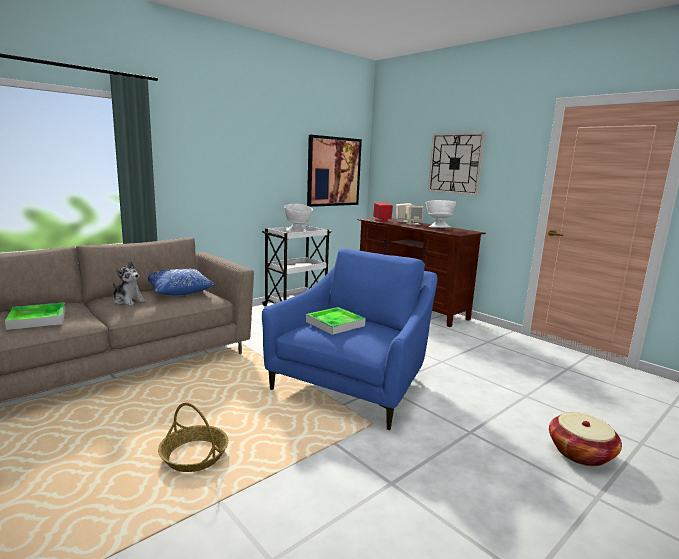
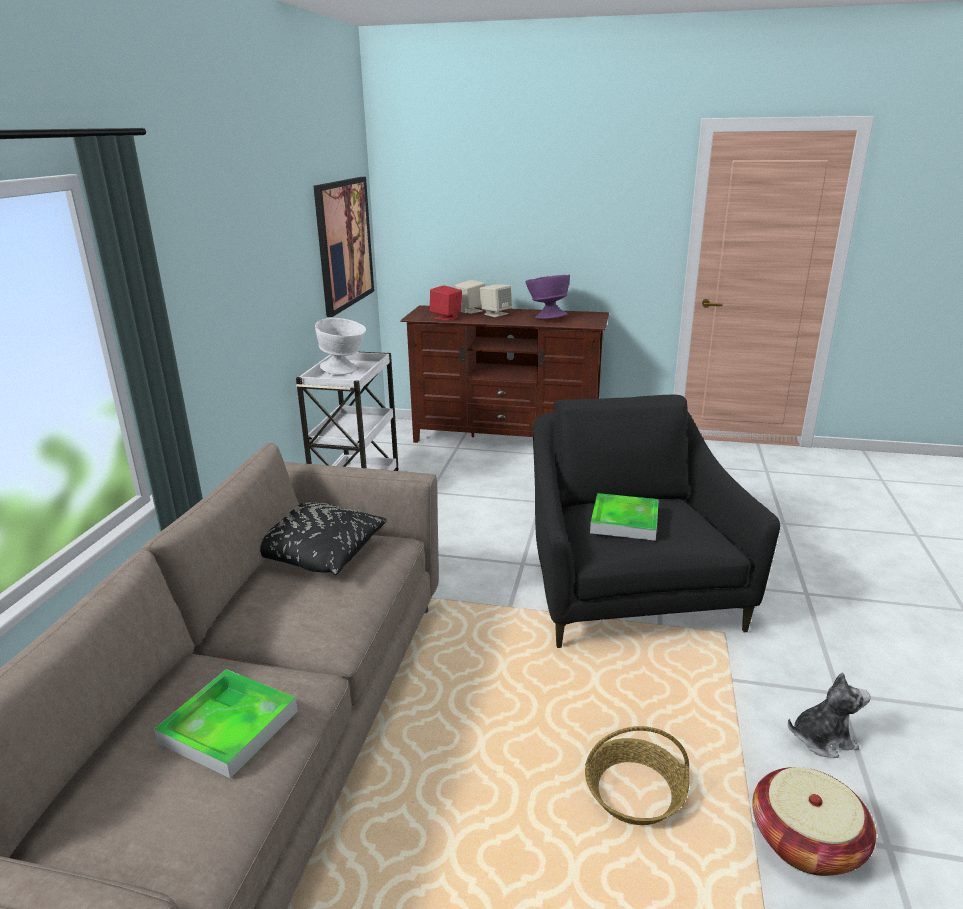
camera: 35 degrees left, 10 degrees up
(128, 301) = (287, 610): plush toy -> plush toy (822, 739)
(178, 291) = (318, 553): blue pillow -> black pillow
(355, 383) = (626, 587): blue armchair -> black armchair
(438, 228) = (546, 317): white bowl -> purple bowl
(455, 163) = (546, 212): wall clock -> none
(580, 453) = (900, 569): basket -> basket (806, 841)

